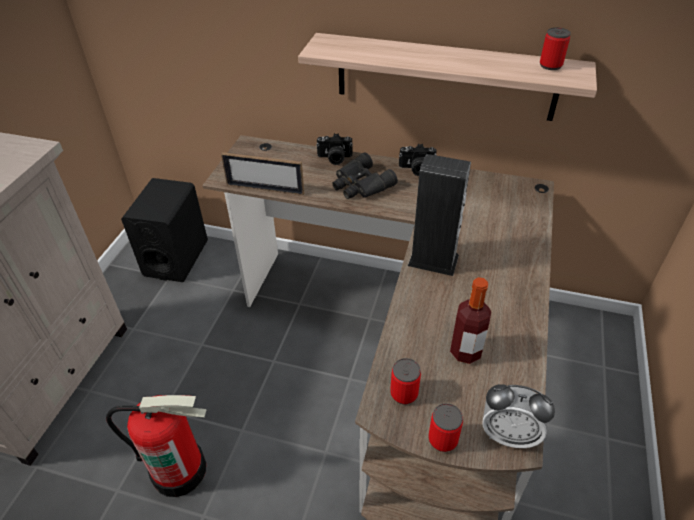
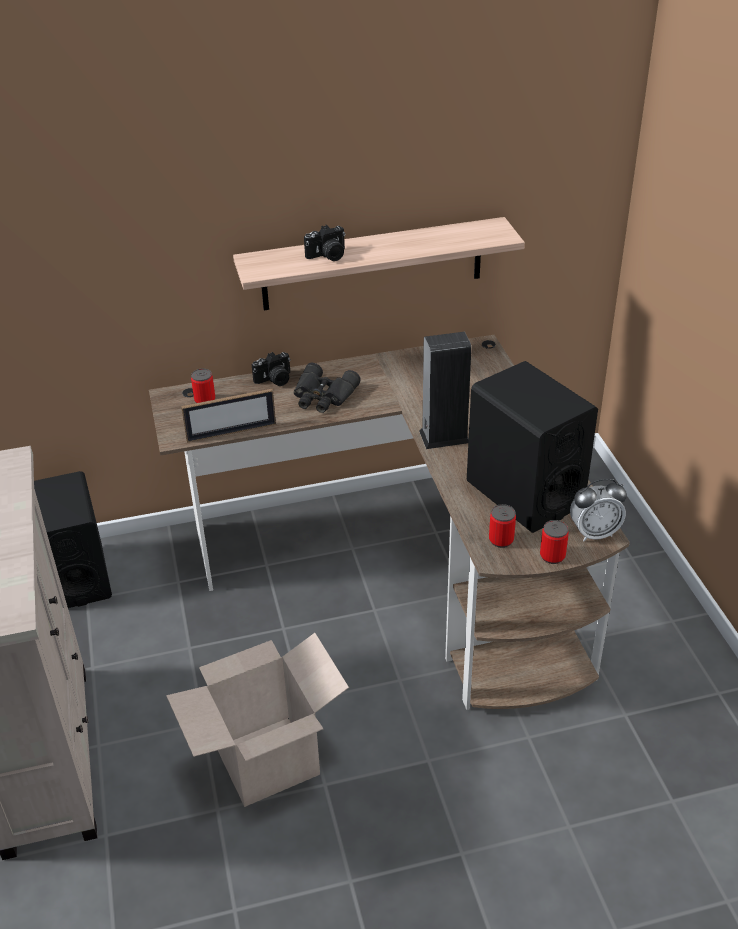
camera: 30 degrees left, 5 degrees down
(180, 469) = (267, 761): fire extinguisher -> cardboard box
(416, 169) = (364, 364): camera -> camera (328, 256)
(465, 352) = (524, 493): bottle -> black speaker
(550, 65) = (473, 230): can -> can (205, 400)

